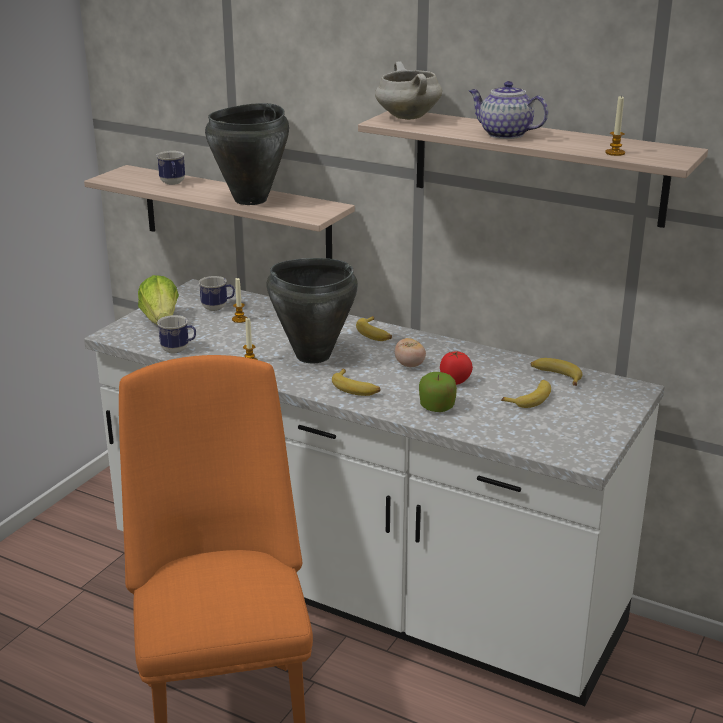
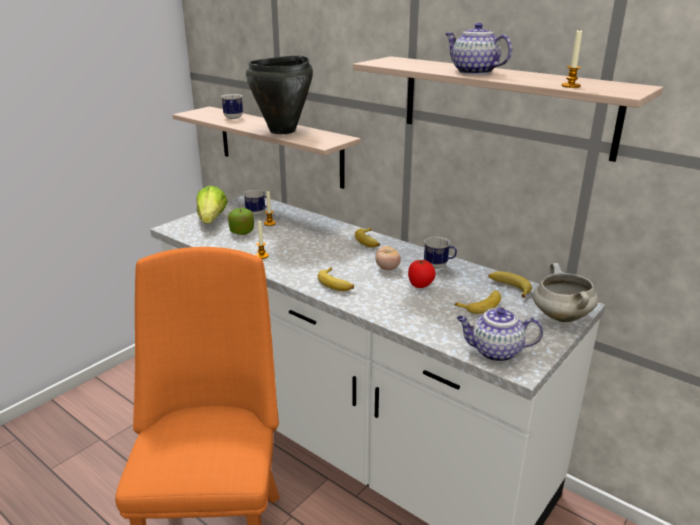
camera: 10 degrees right, 0 degrees up
(179, 350) = (213, 242): mug -> mug (439, 266)
(312, 355) = (312, 255): black cooking pot -> none
(406, 117) = (396, 61): white cooking pot -> white cooking pot (560, 316)
(437, 407) = (398, 306): apple -> apple (242, 232)
(557, 446) = (495, 352): none -> teapot

